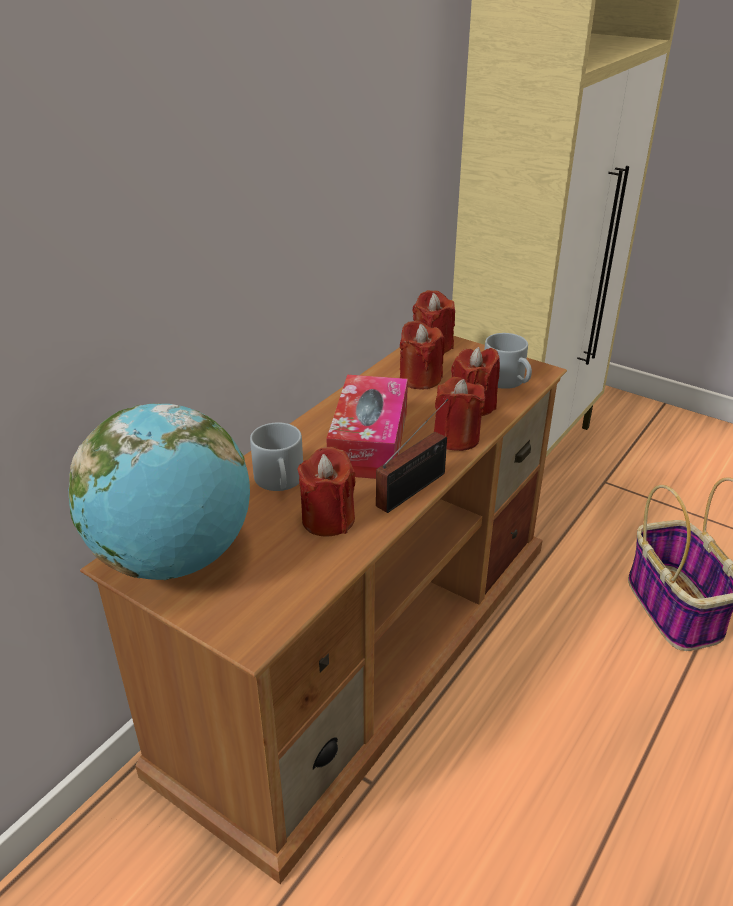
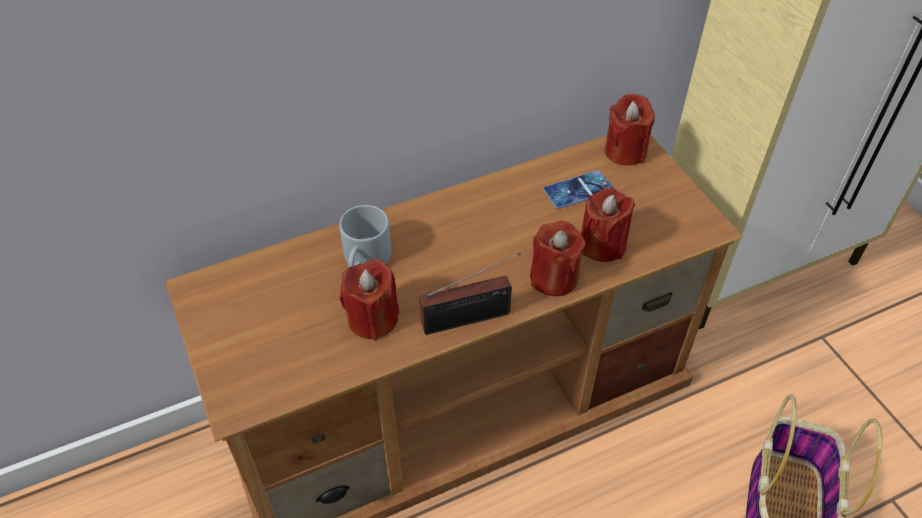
camera: 30 degrees right, 15 degrees up
(174, 558) = (233, 302): globe -> none
(369, 442) = (471, 247): tissue box -> none
(420, 379) = (578, 190): red candle -> phone
(508, 381) = (665, 228): grey mug -> none

